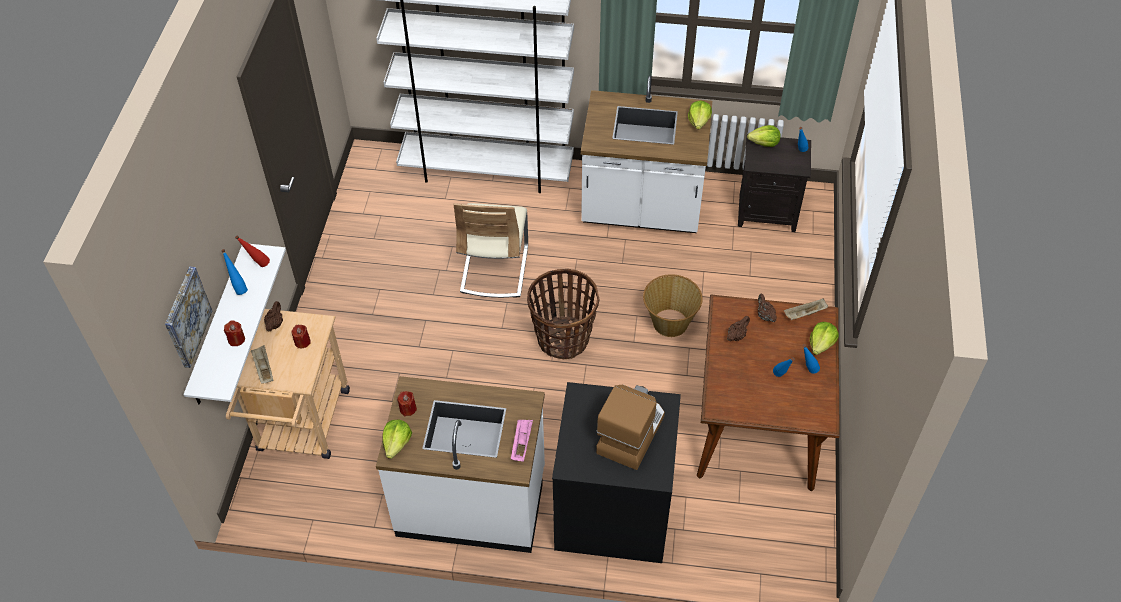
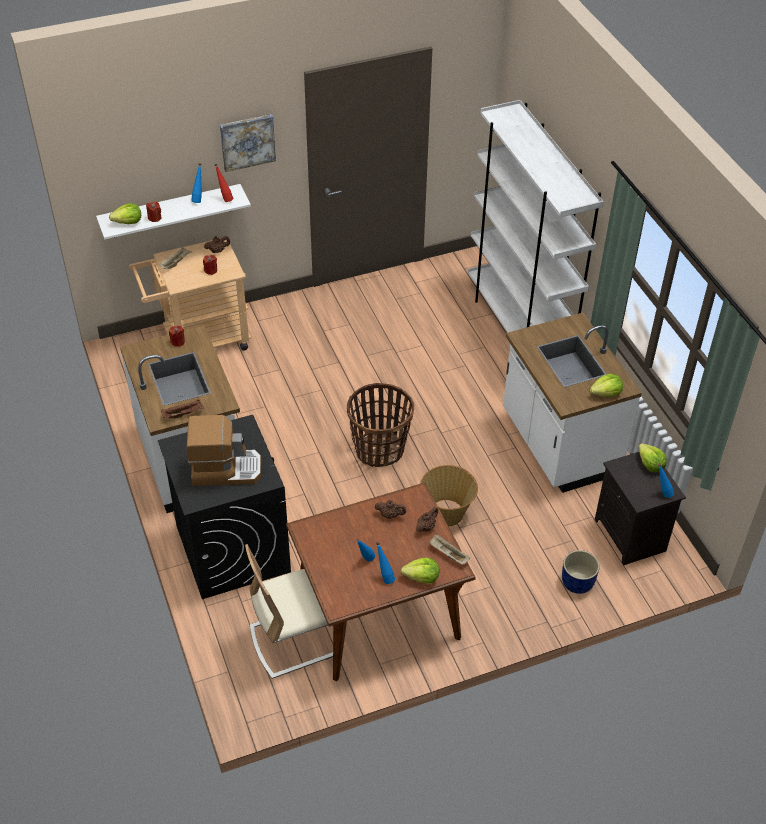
camera: 60 degrees right, 5 degrees down
(186, 317) = (130, 172): picture -> picture (247, 142)
(397, 444) = (144, 349): lettuce -> lettuce (128, 222)
(494, 269) = (419, 379): beige chair -> beige chair (295, 639)
(521, 443) = (183, 414): pink tray -> brown tray
(797, 270) = (577, 583): none -> blue planter

